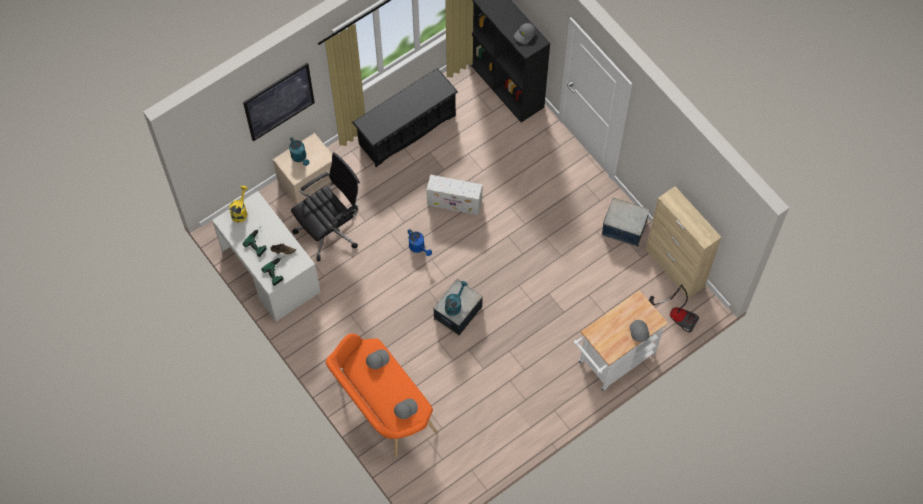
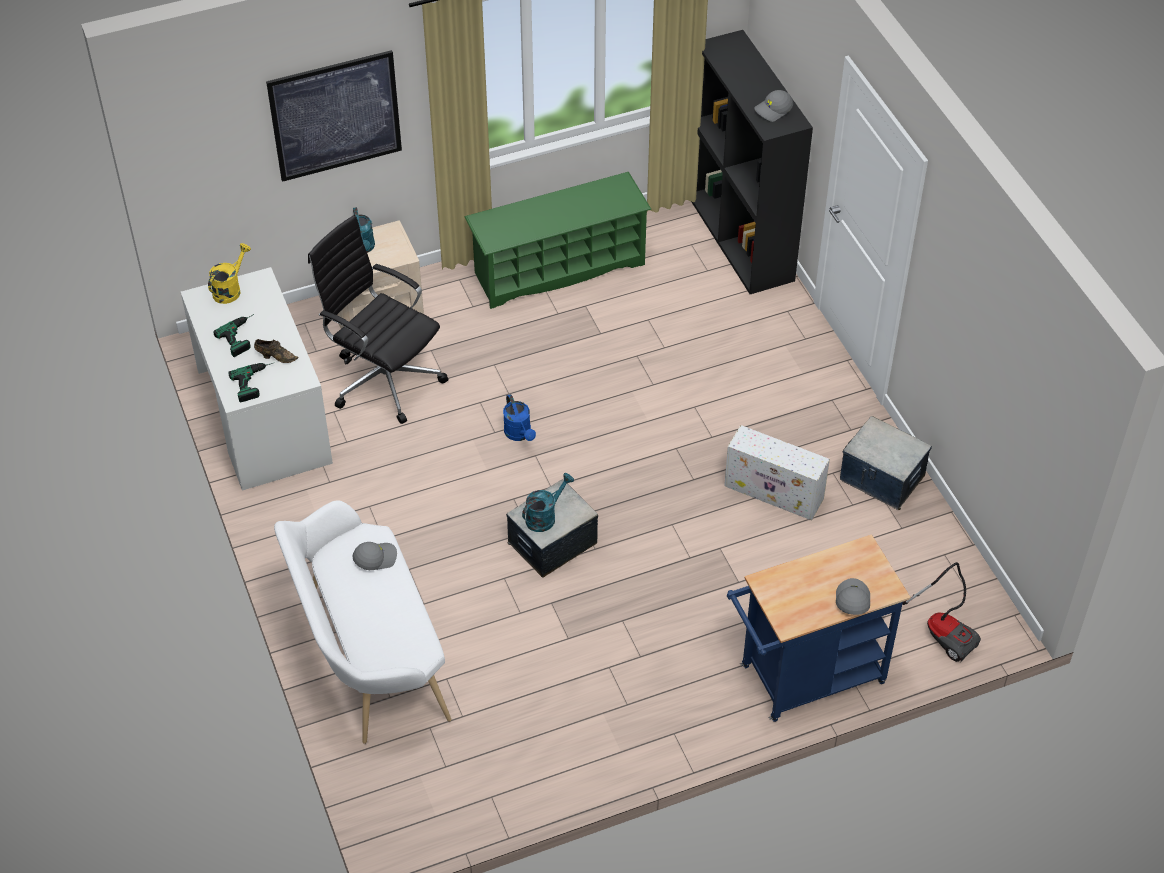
camera: 15 degrees right, 15 degrees down
(330, 229) = (384, 378): black office chair -> black office chair turned 120 degrees counterclockwise
(381, 407) = (368, 659): orange bench -> white bench
(405, 409) = (395, 645): grey cap -> none
(406, 130) = (558, 268): black shoe rack -> green shoe rack
(455, 202) = (603, 383): white storage box -> white storage box (775, 492)
(613, 361) = (804, 678): white cart -> blue cart
(675, 268) = (956, 557): beige cabinet -> none

